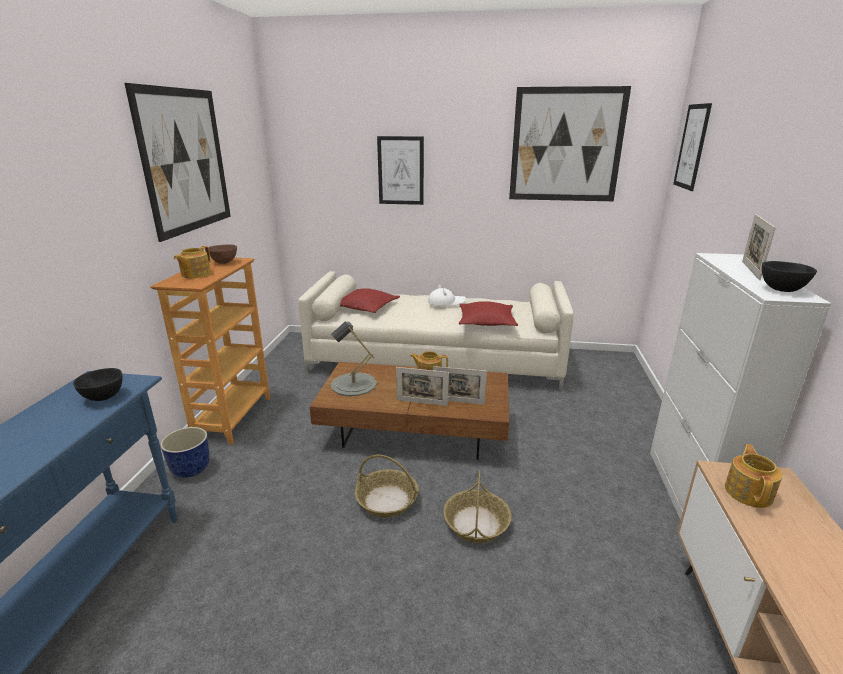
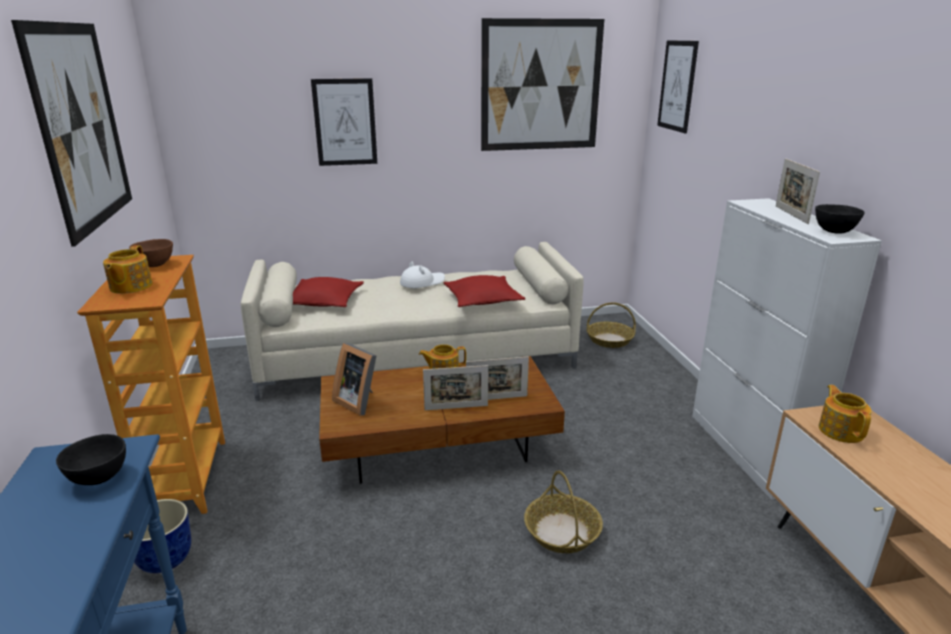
camera: 20 degrees left, 0 degrees up
(353, 384) = (359, 401): grey table lamp -> picture frame
(387, 500) = (450, 532): basket -> basket (610, 340)

